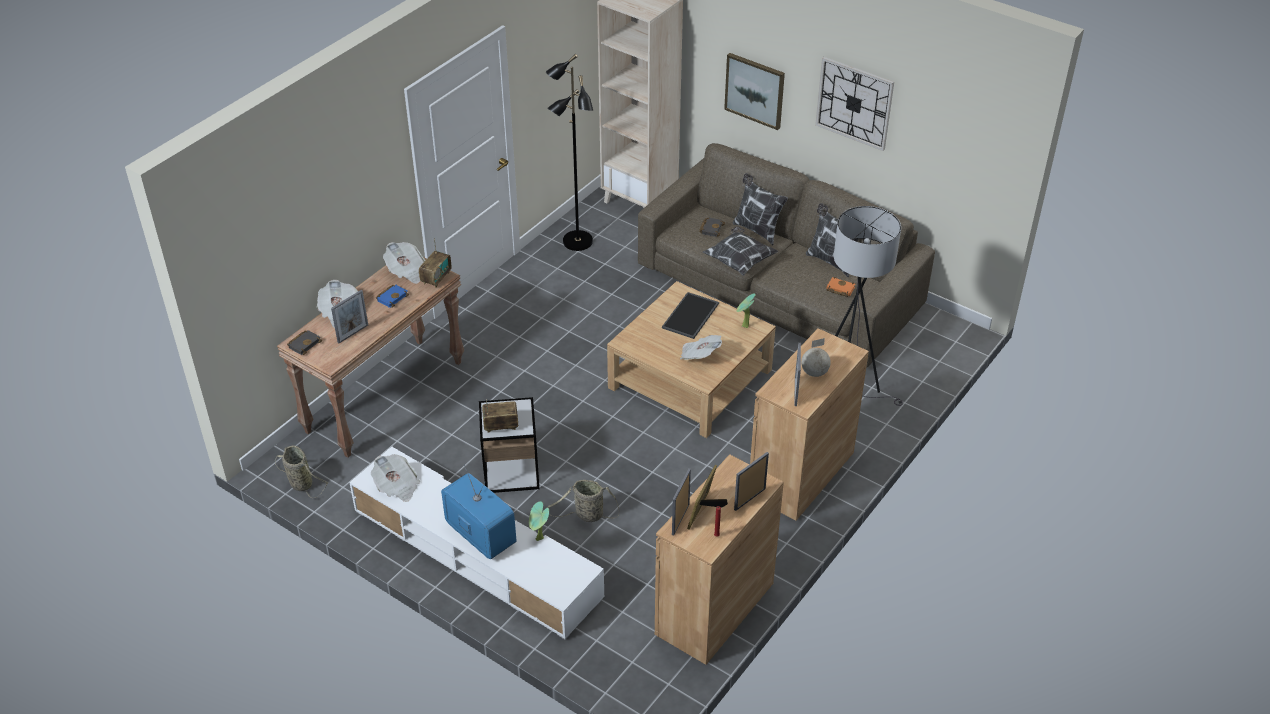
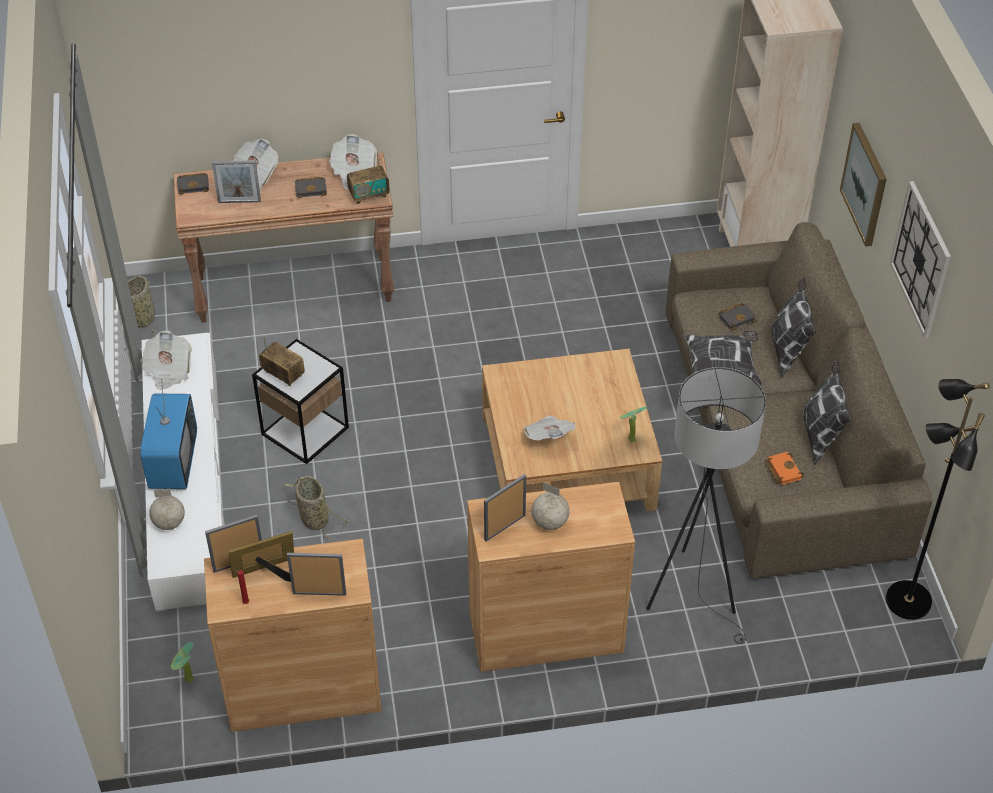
camera: 45 degrees right, 5 degrees up
(392, 297) = (311, 189): blue book -> black book
(529, 570) = (169, 523): none -> globe
(539, 540) = (209, 503): potted plant -> potted plant (187, 681)
(577, 242) = (640, 253): black floor lamp -> black floor lamp (906, 601)
(691, 316) = (594, 393): tray -> none

